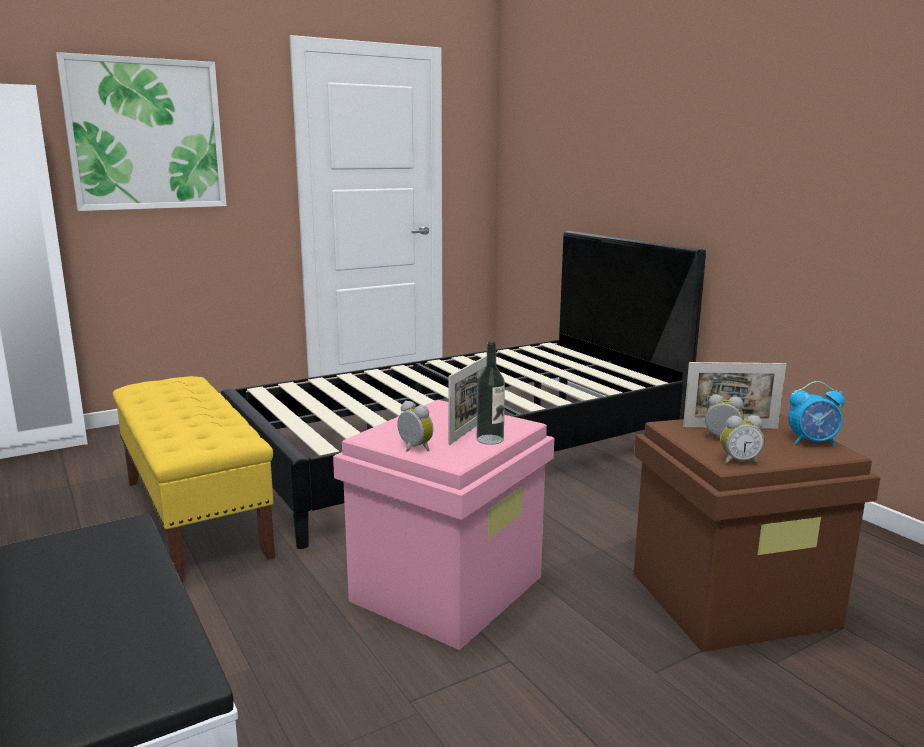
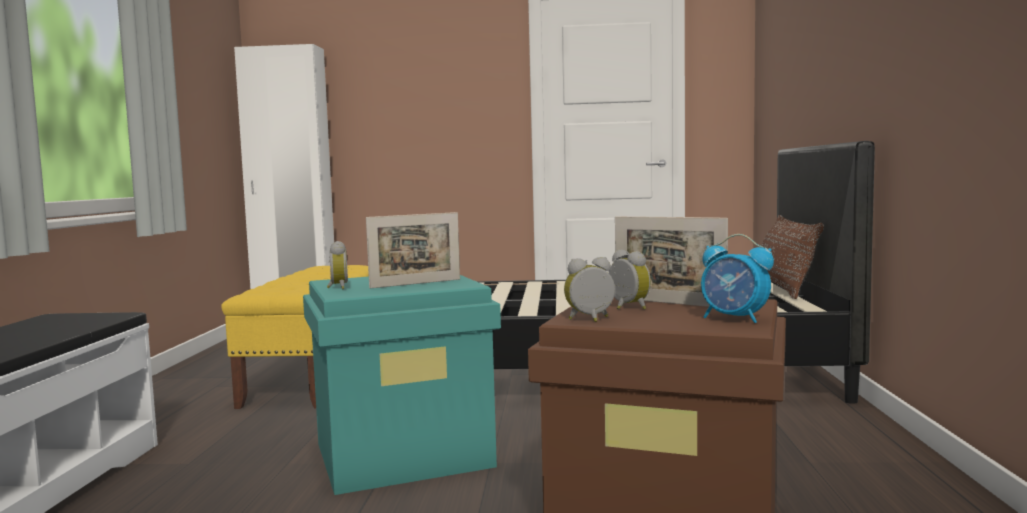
camera: 35 degrees right, 10 degrees down
(146, 135) = (403, 80): picture -> none
(447, 587) = (404, 454): pink storage box -> turquoise storage box
(490, 439) = (410, 289): bottle -> none
(592, 356) = (784, 288): none -> brown pillow
(738, 461) = (591, 319): alarm clock -> alarm clock turned 135 degrees clockwise

